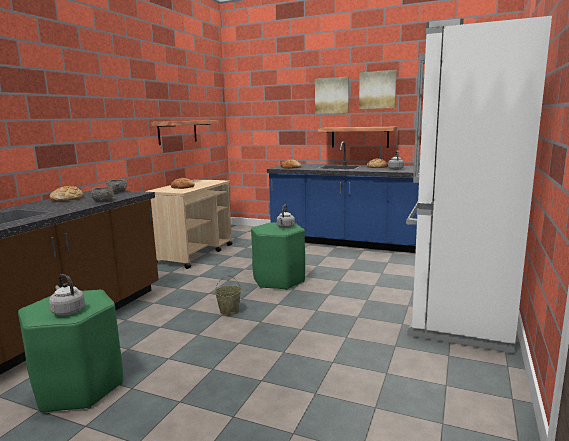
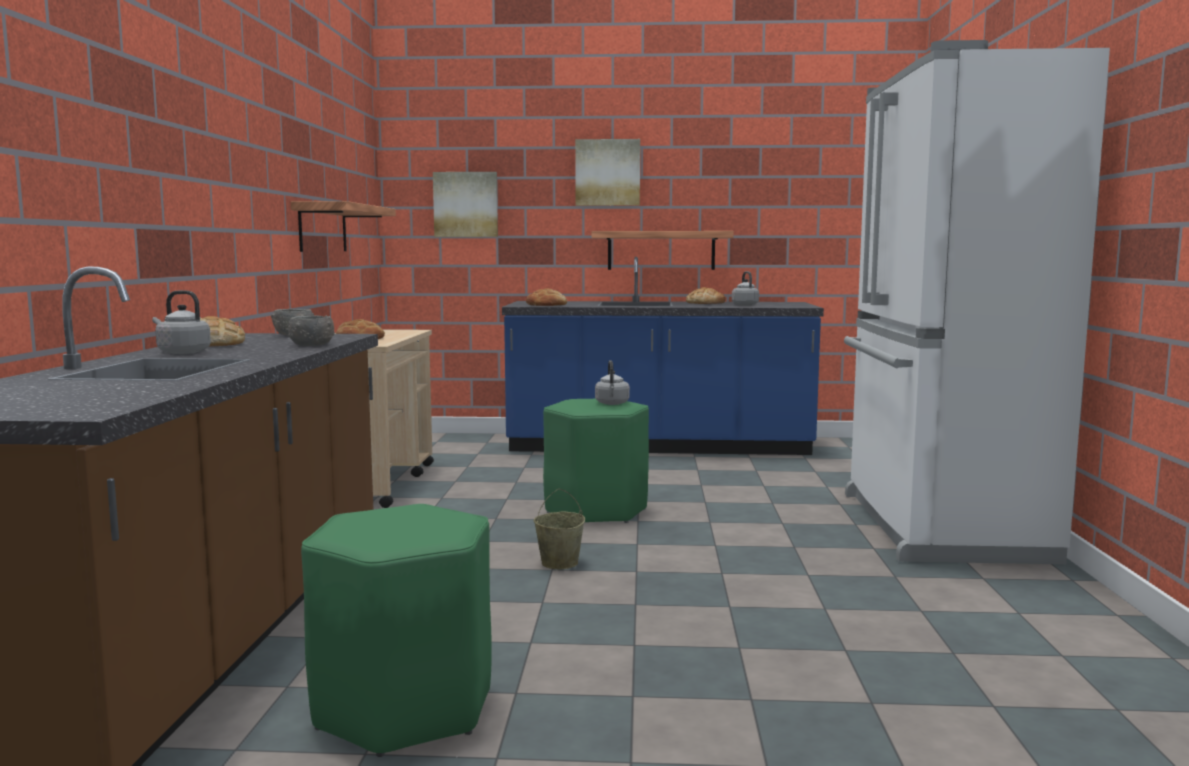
camera: 20 degrees left, 5 degrees down
(67, 311) = (424, 533): grey kettle -> grey kettle (181, 352)
(377, 90) = (693, 166): picture -> picture (466, 204)

